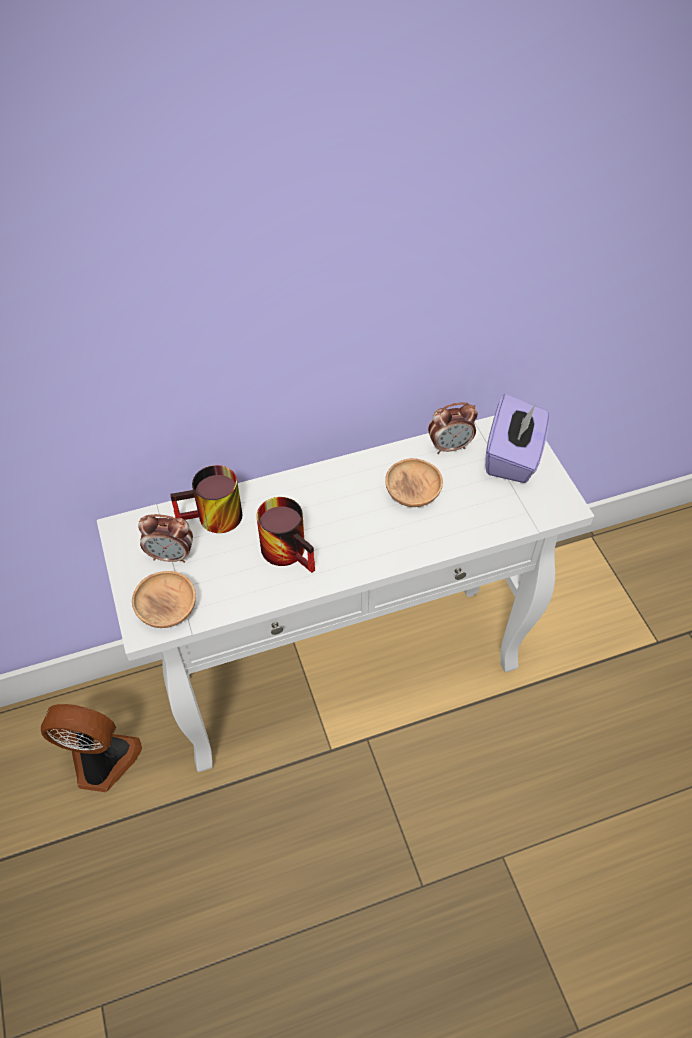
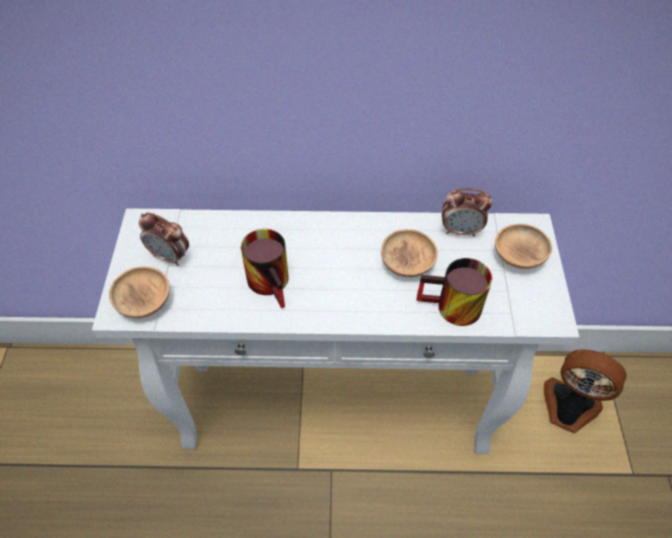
camera: 20 degrees right, 0 degrees up
(101, 762) = (114, 413): fan -> fan (568, 408)
(213, 520) = (219, 236): mug -> mug (451, 310)
(513, 456) = (518, 256): purple tissue box -> brown bowl

